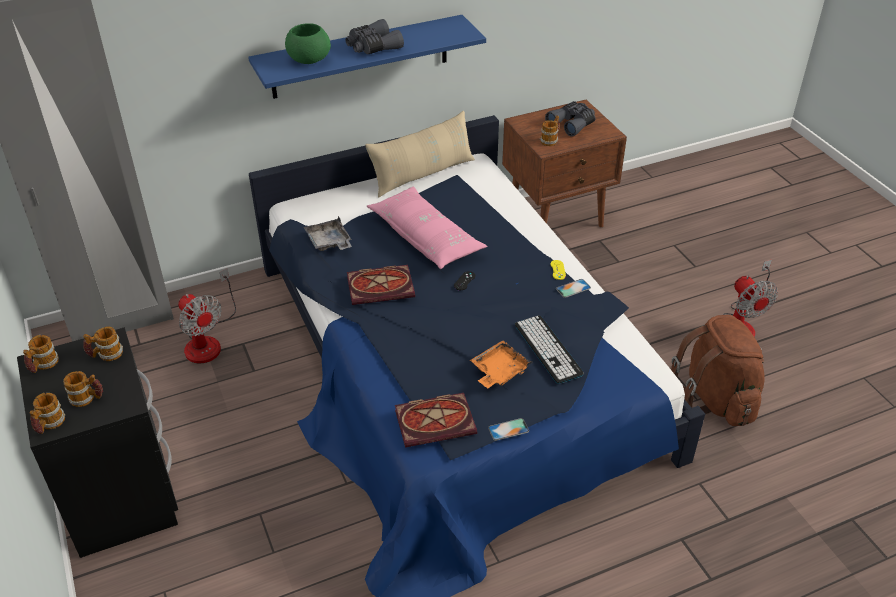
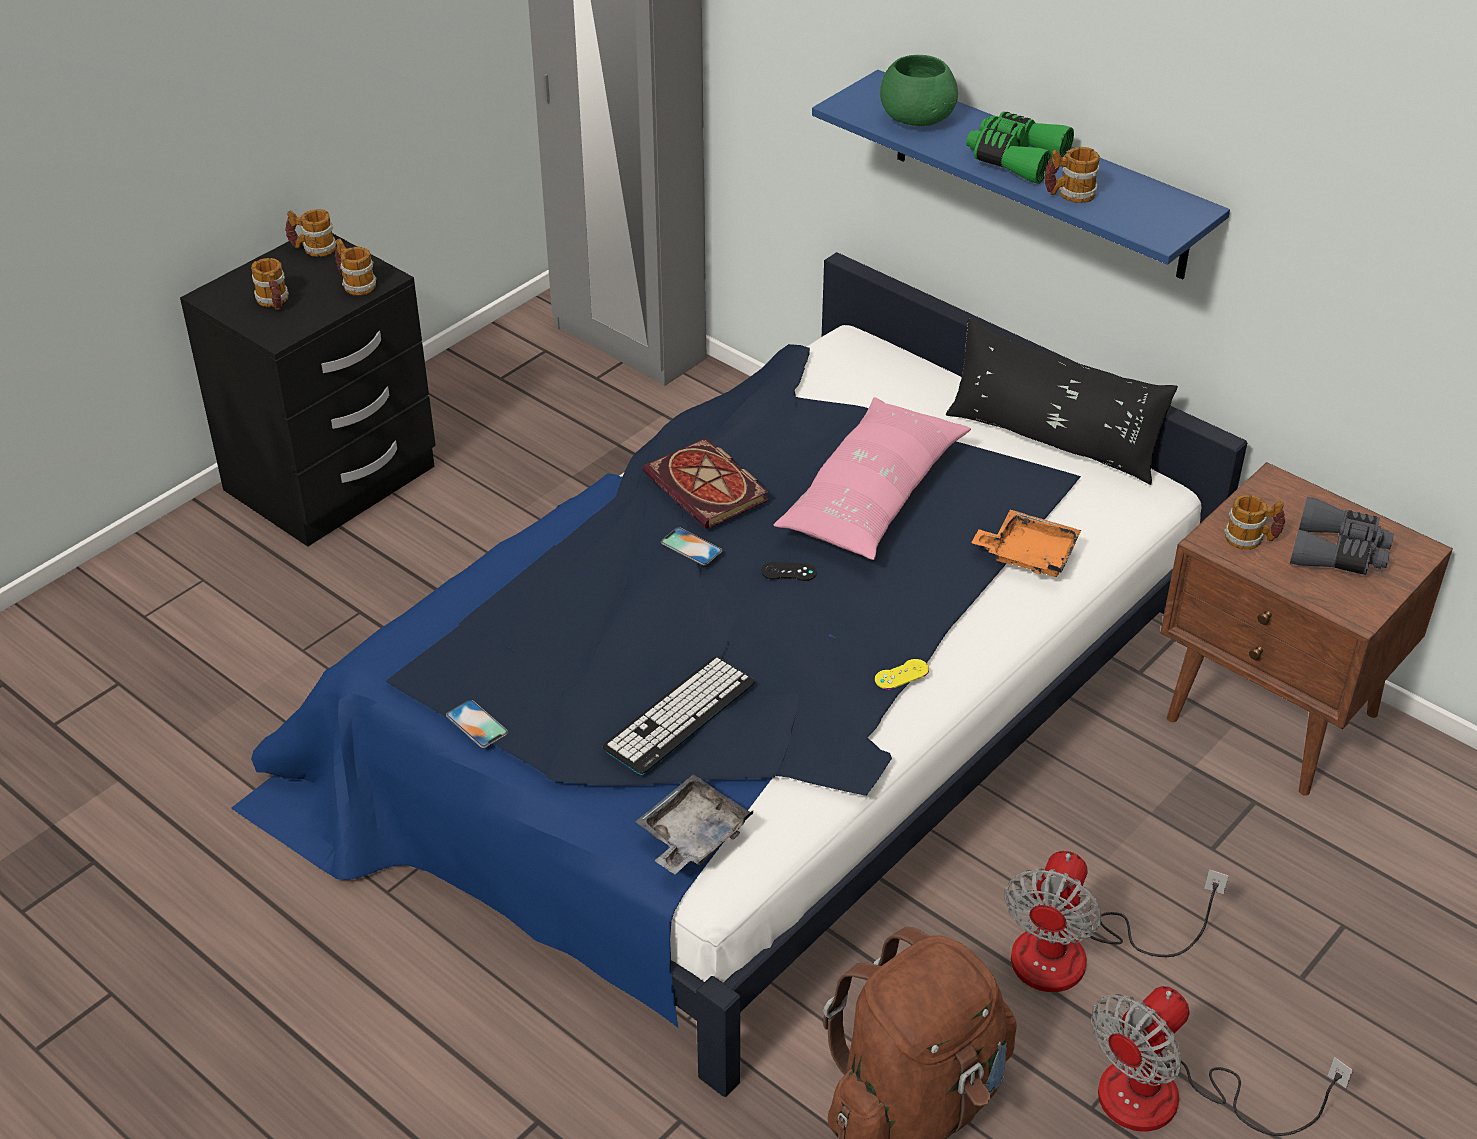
camera: 65 degrees right, 0 degrees up
(49, 424) = (219, 294): mug -> mug (1069, 194)
(208, 341) = (643, 434): fan -> fan (1076, 955)
(329, 242) = (777, 402): grey tray -> grey tray (692, 836)
(372, 47) = (1015, 159): grey binoculars -> green binoculars
(423, 174) = (1052, 441): beige pillow -> black pillow
(437, 421) = (454, 642): book -> none
(499, 371) = (593, 673): orange tray -> orange tray (1028, 554)
(573, 288) = (862, 706): phone -> phone (691, 547)

